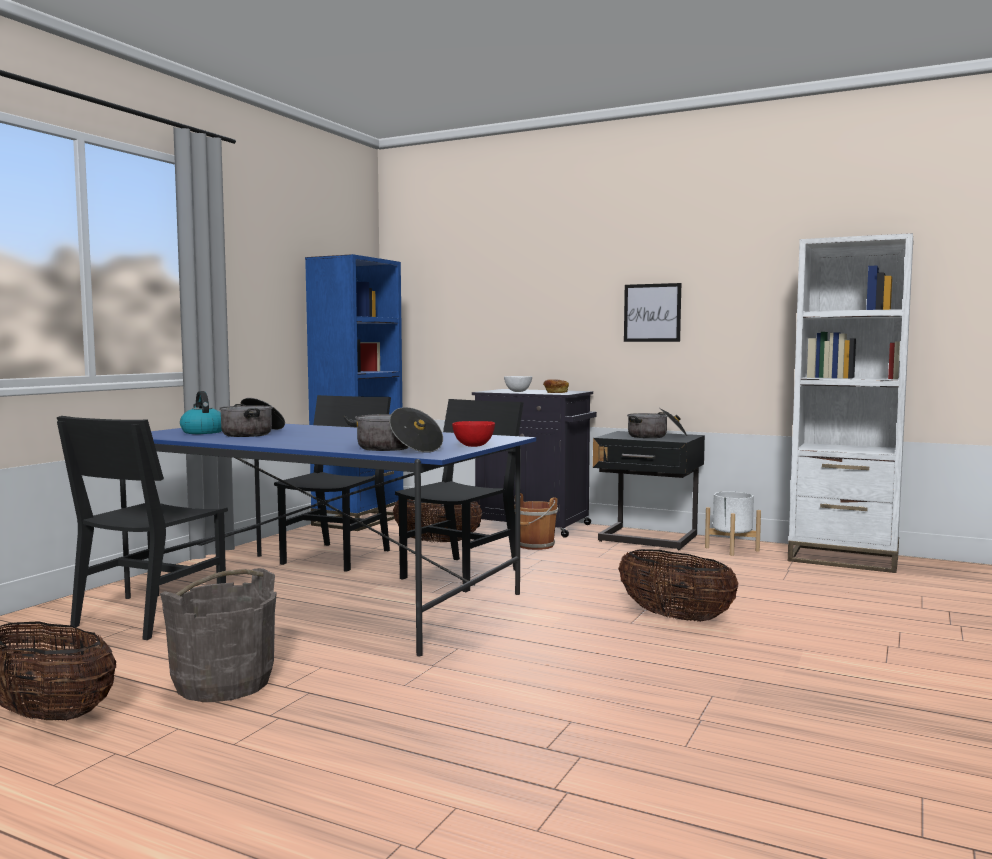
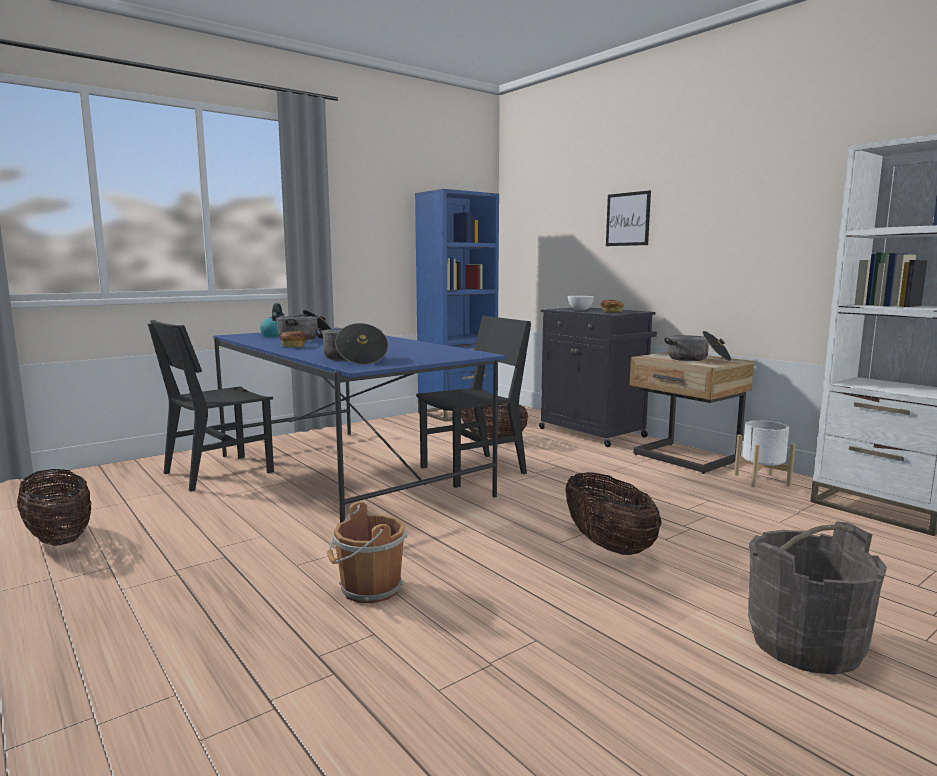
camera: 25 degrees right, 5 degrees up
(223, 683) = (185, 536): grey bucket -> grey bucket (804, 644)
(272, 441) = (293, 346): none -> bread
(337, 557) = (400, 442): black chair -> none
(473, 446) = (421, 361): red bowl -> none
(534, 545) = (569, 451): brown bucket -> brown bucket (368, 589)
(647, 539) = (684, 459): black nightstand -> beige nightstand
(652, 312) = (713, 234): picture -> picture (628, 219)

